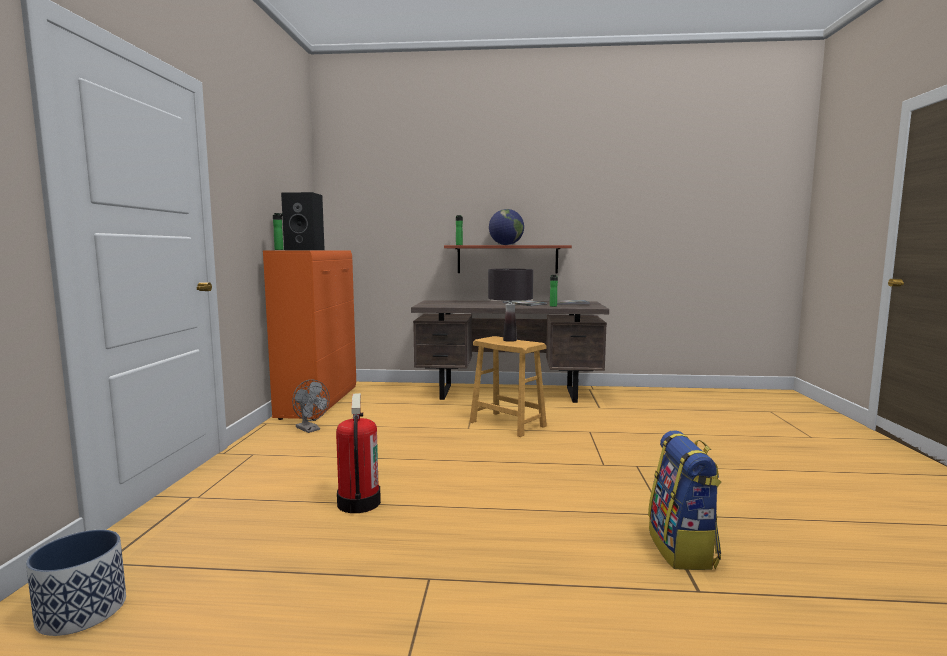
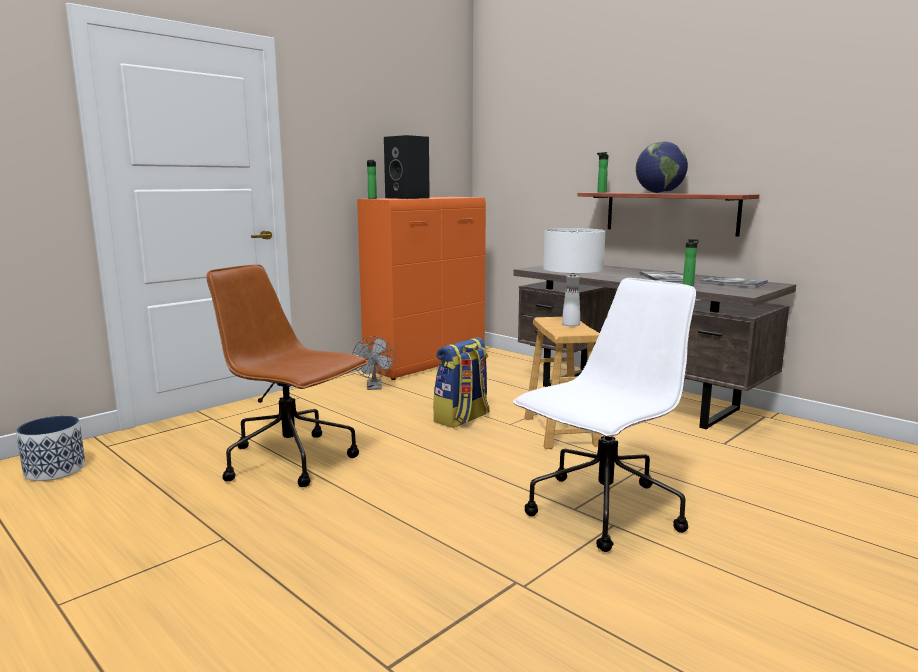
camera: 40 degrees right, 5 degrees up
(358, 502) = (292, 461): fire extinguisher -> brown office chair
(509, 340) = (570, 324): black table lamp -> white table lamp
(619, 461) = (603, 512): none -> white office chair
(683, 549) = (463, 626): backpack -> backpack (462, 419)

